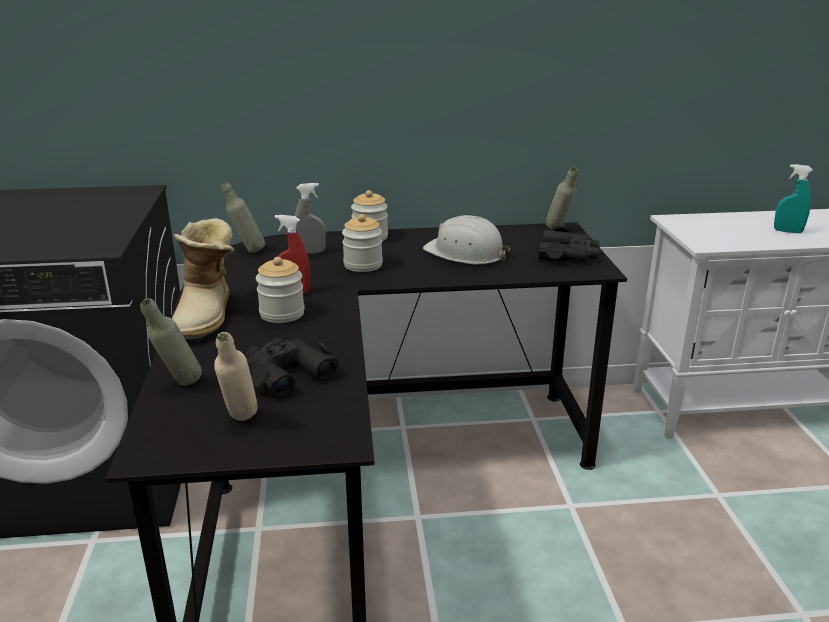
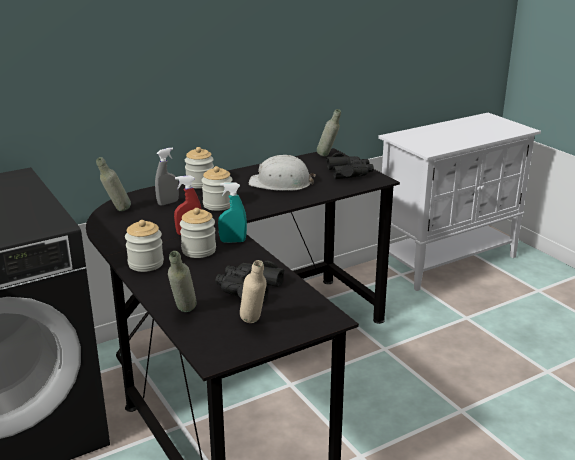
camera: 25 degrees left, 0 degrees up
(208, 316) = (146, 264): boot -> jar
(787, 231) = (468, 134): turquoise spray bottle -> turquoise spray bottle (233, 241)

